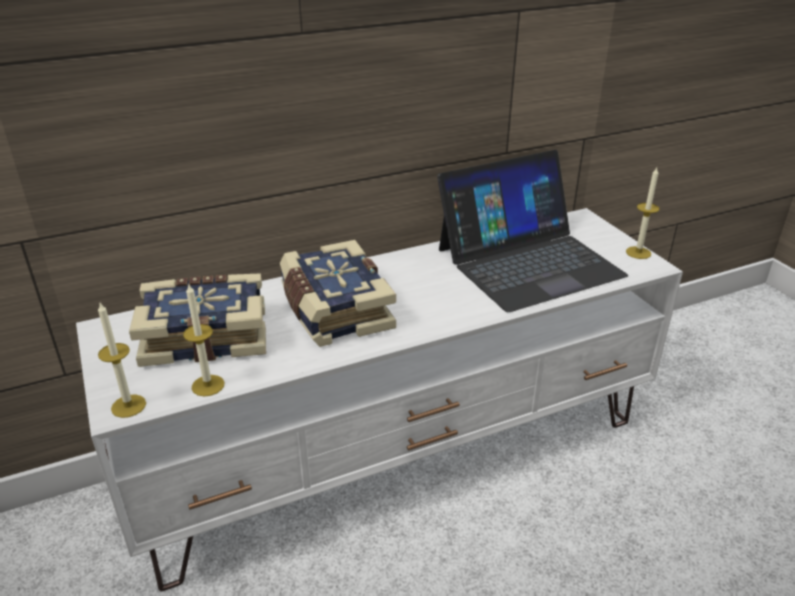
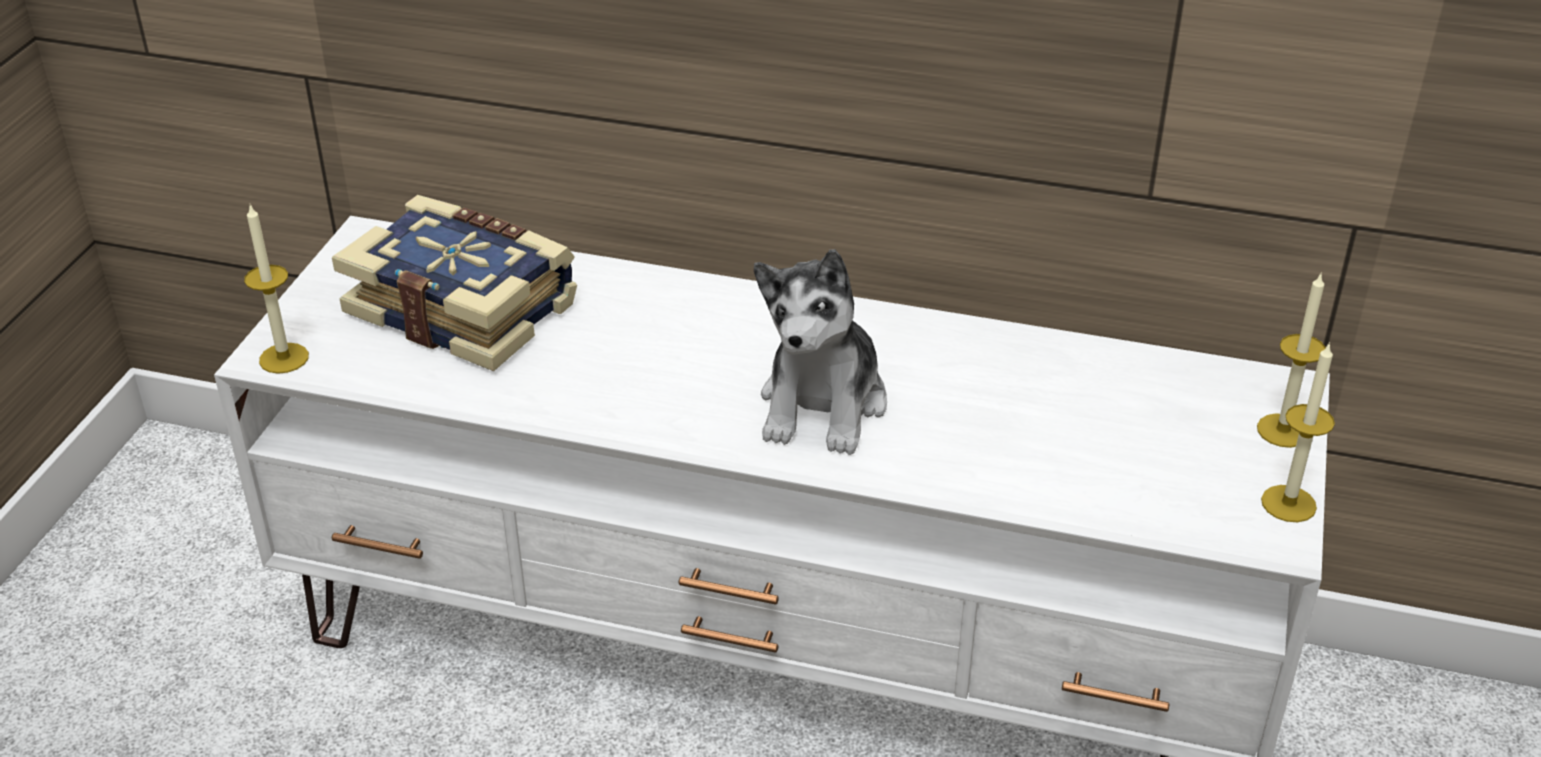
camera: 40 degrees right, 5 degrees up
(208, 385) = (388, 378): candle -> candle (1283, 430)
(334, 310) = (658, 353): book -> none
(435, 297) = (823, 405): none -> plush toy
(528, 262) = (1056, 421): laptop -> none

